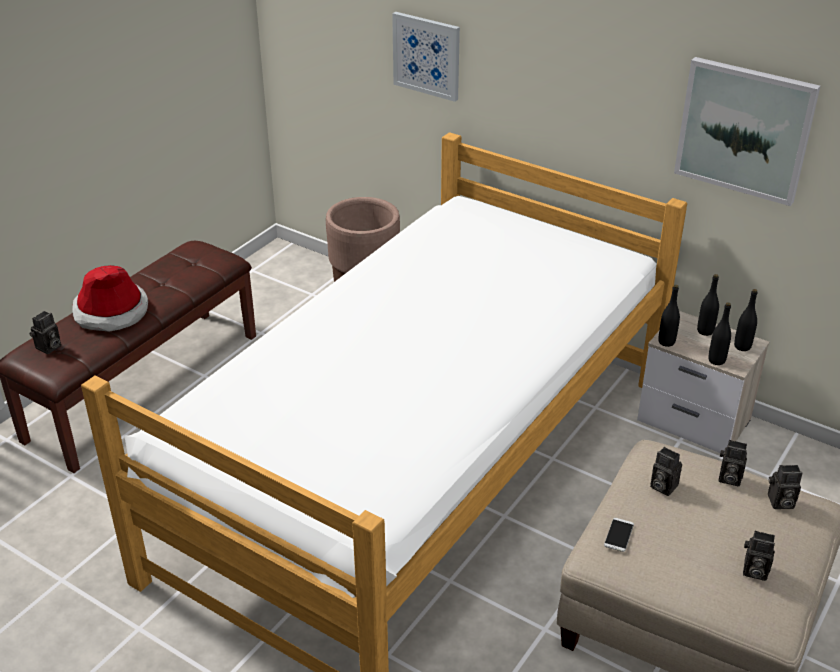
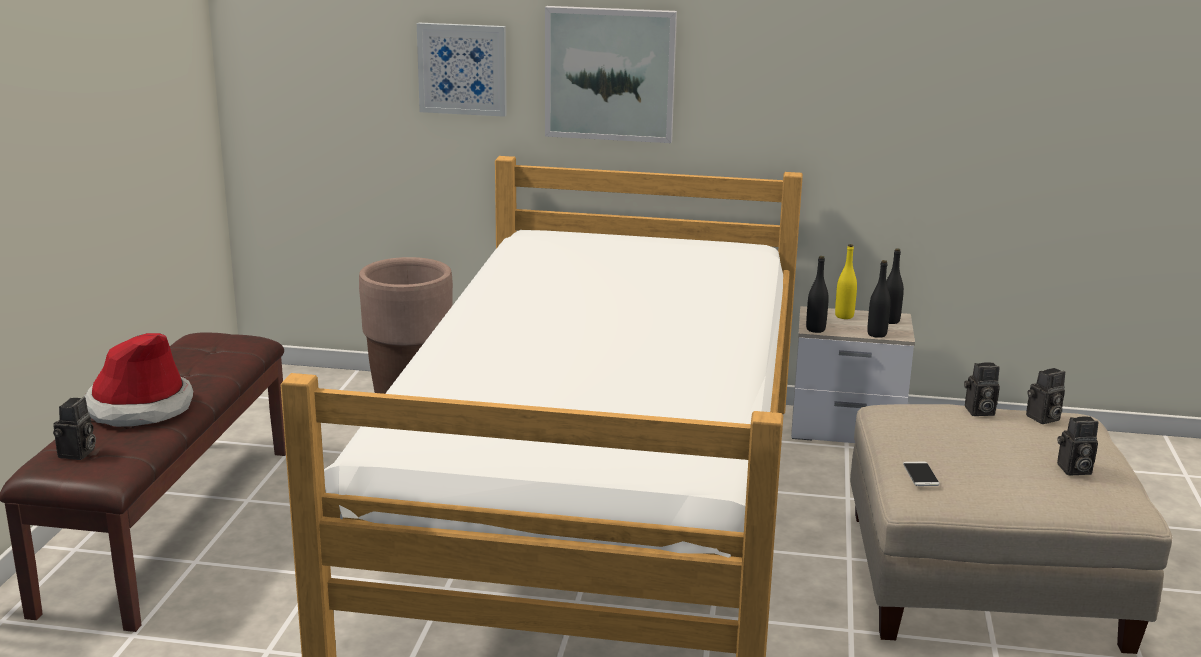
camera: 25 degrees left, 15 degrees down
(661, 486) = (924, 430): camera -> none
(705, 331) = (844, 316): black bottle -> yellow bottle
(744, 130) = (856, 78): picture -> picture (610, 74)

